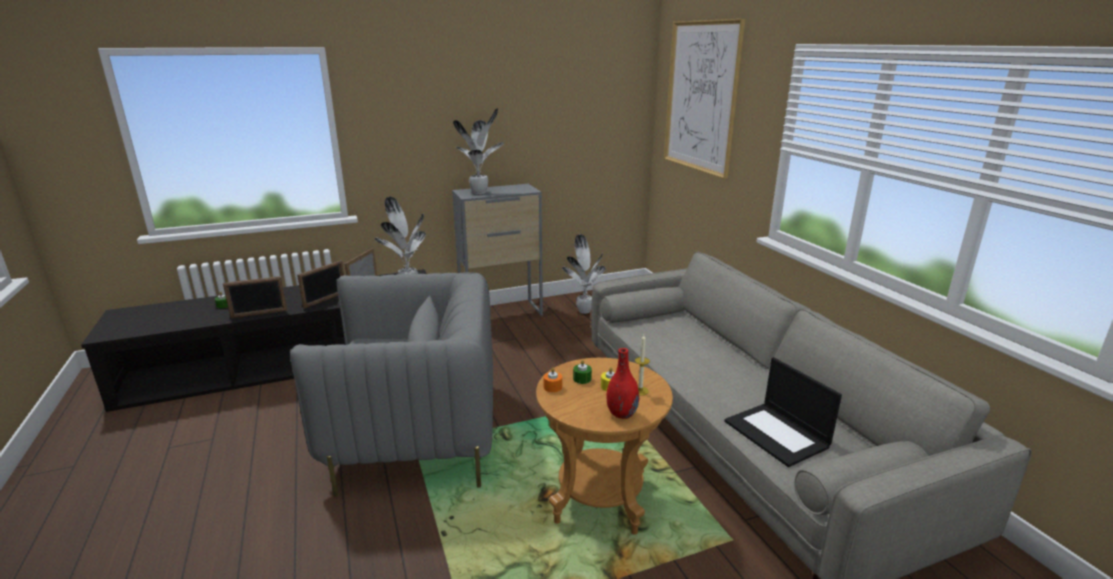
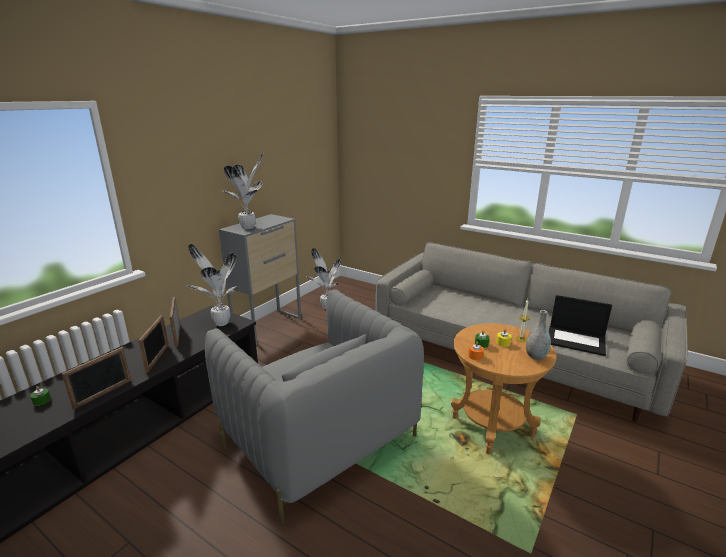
camera: 35 degrees left, 0 degrees up
(416, 431) = (319, 440): grey armchair -> grey armchair turned 90 degrees clockwise
(621, 414) = (536, 356): red vase -> grey vase
(701, 97) = (389, 134): picture -> none

